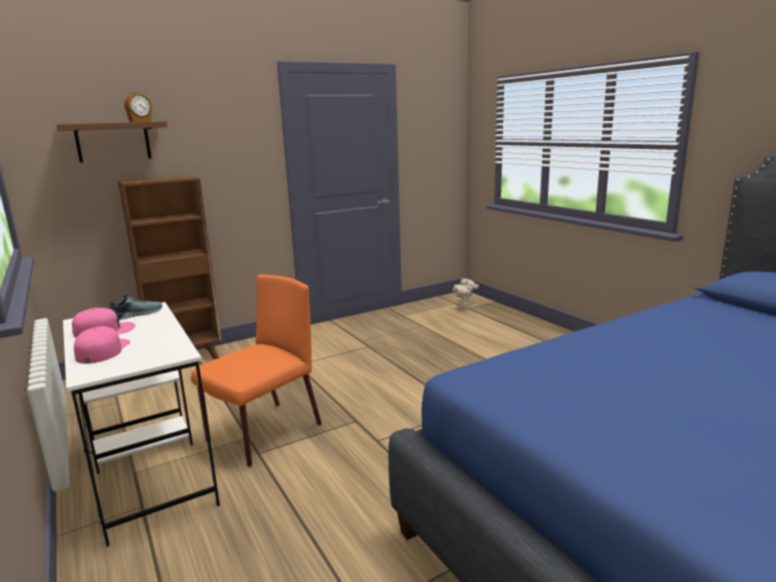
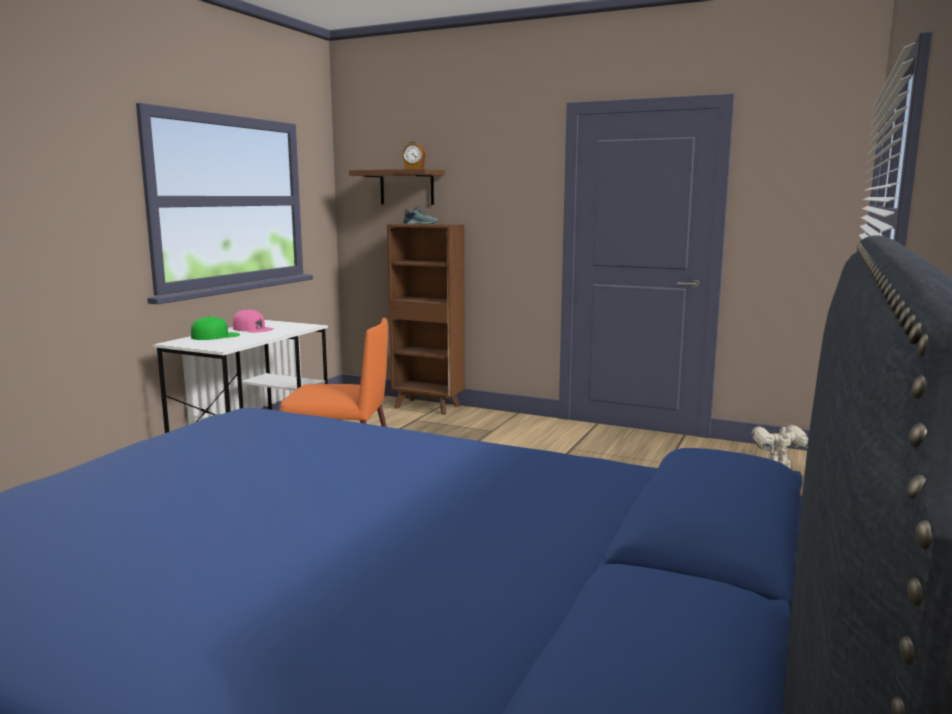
camera: 55 degrees right, 5 degrees down
(102, 350) = (215, 336): pink cap -> green cap
(136, 314) = (291, 326): shoe -> shoe (420, 224)

